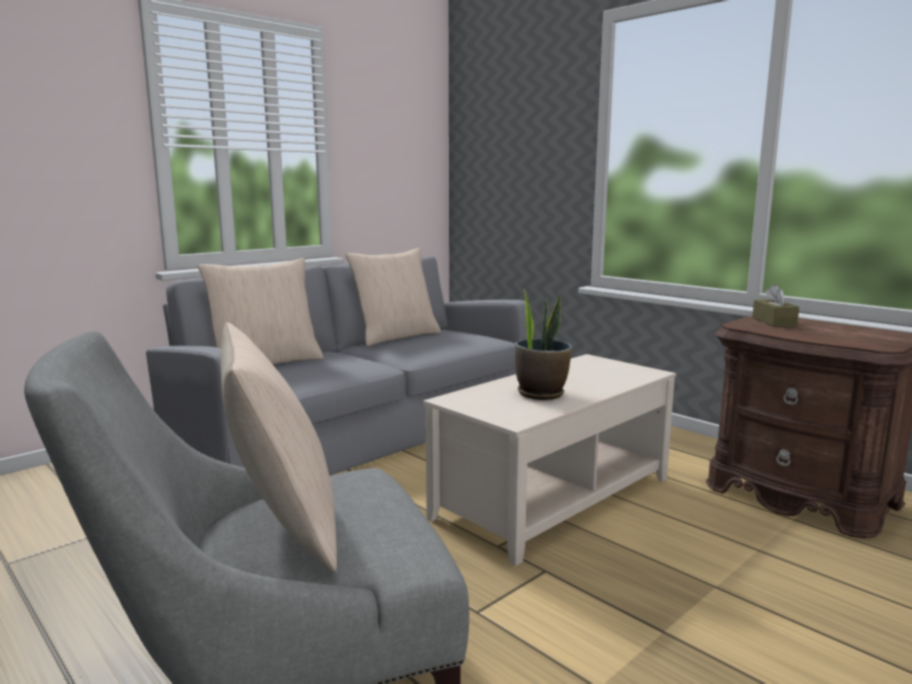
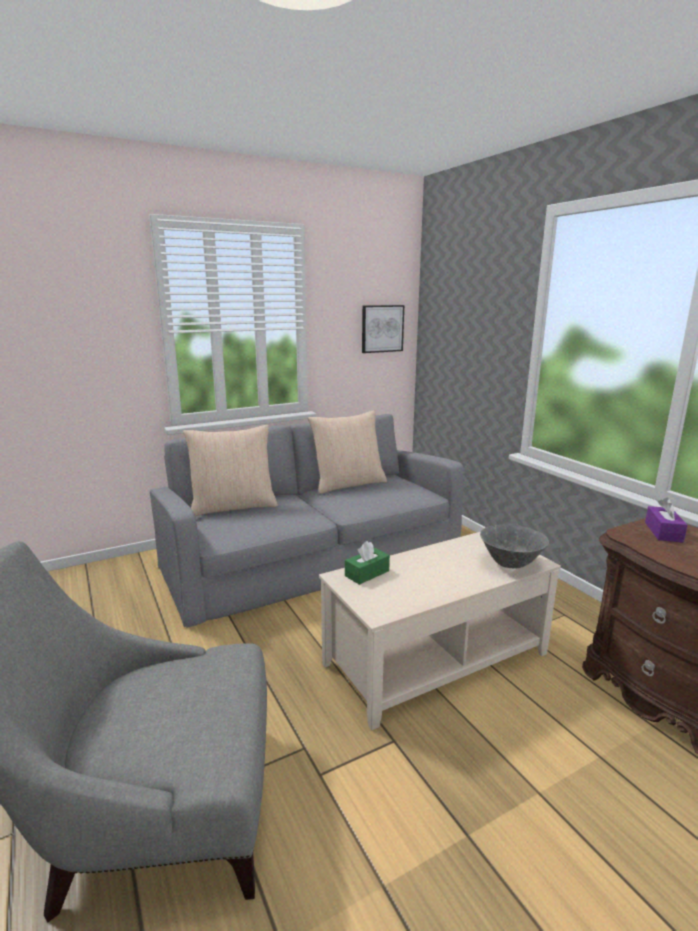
camera: 15 degrees right, 5 degrees up
(282, 526) = (142, 706): beige pillow -> none
(411, 159) = (382, 328): none -> picture
(479, 394) = (367, 573): none -> green tissue box
(541, 393) = (420, 579): potted plant -> none
(626, 376) = (510, 564): none -> grey bowl
(773, 322) = (663, 532): brown tissue box -> purple tissue box

